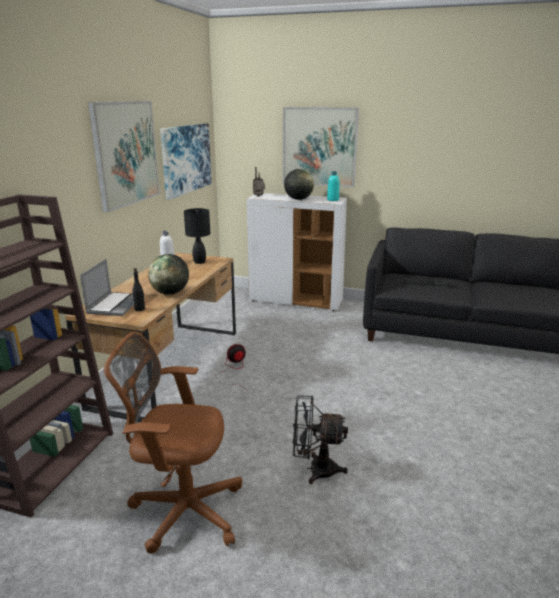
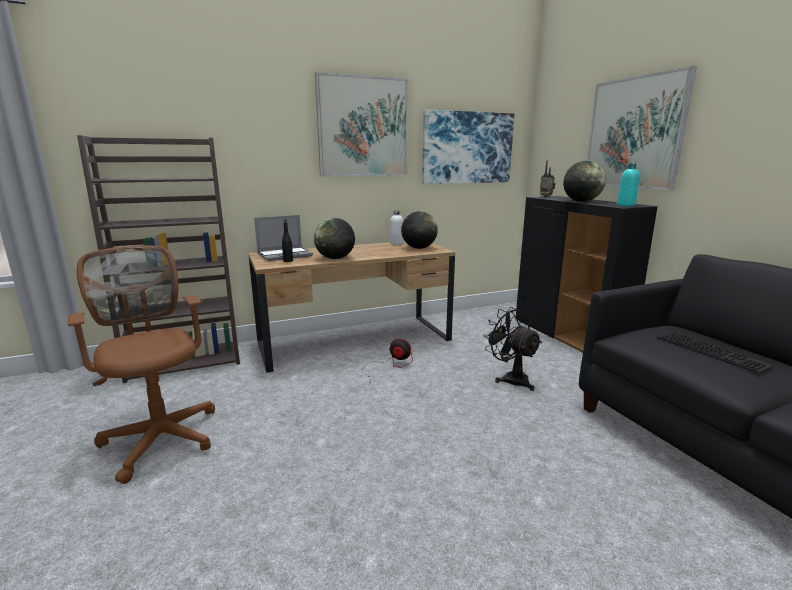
camera: 50 degrees right, 5 degrees down
(199, 262) = (419, 248): black table lamp -> globe
(296, 301) = (569, 338): white cabinet -> black cabinet
(315, 469) = (276, 484): black fan -> black fan (511, 378)

